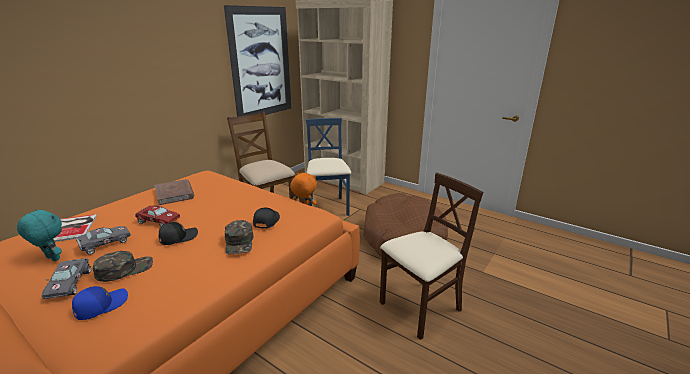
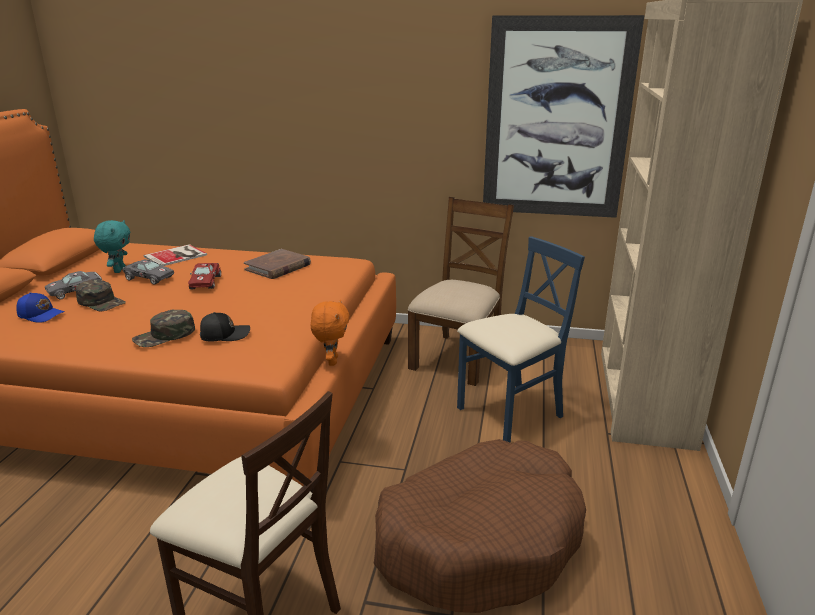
camera: 65 degrees right, 0 degrees up
(178, 237) = (169, 302): black cap -> none

